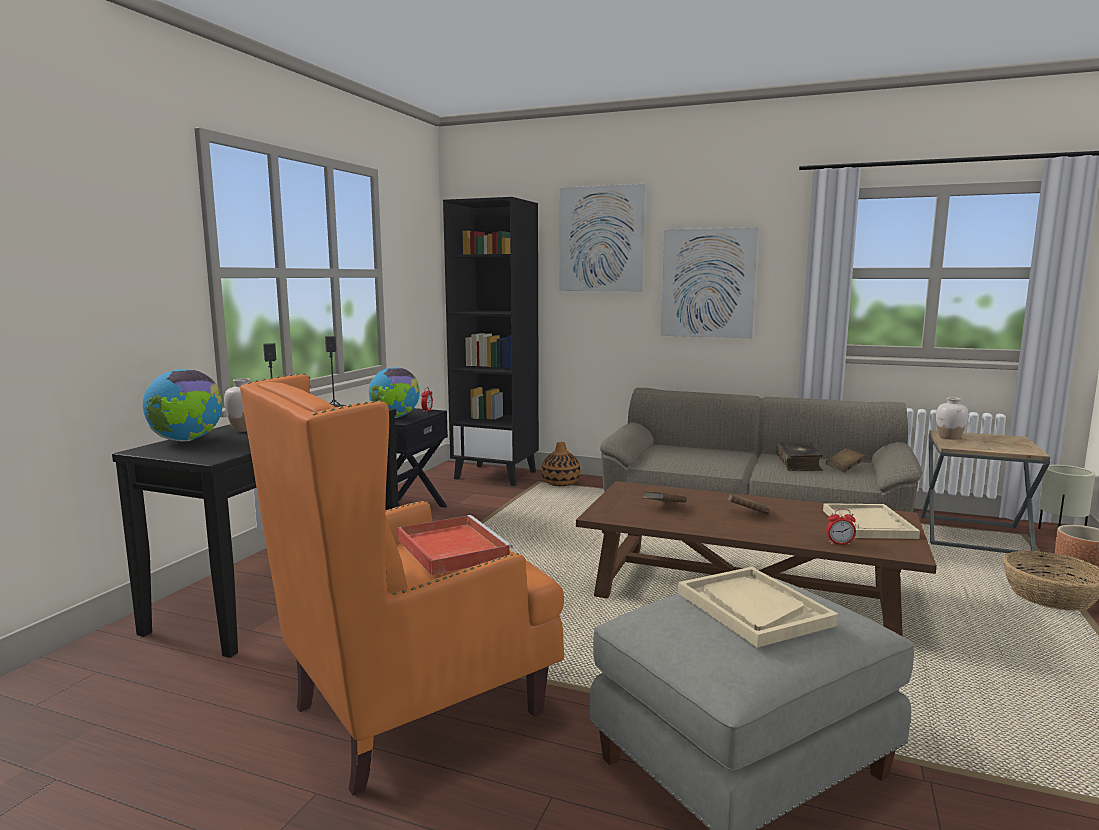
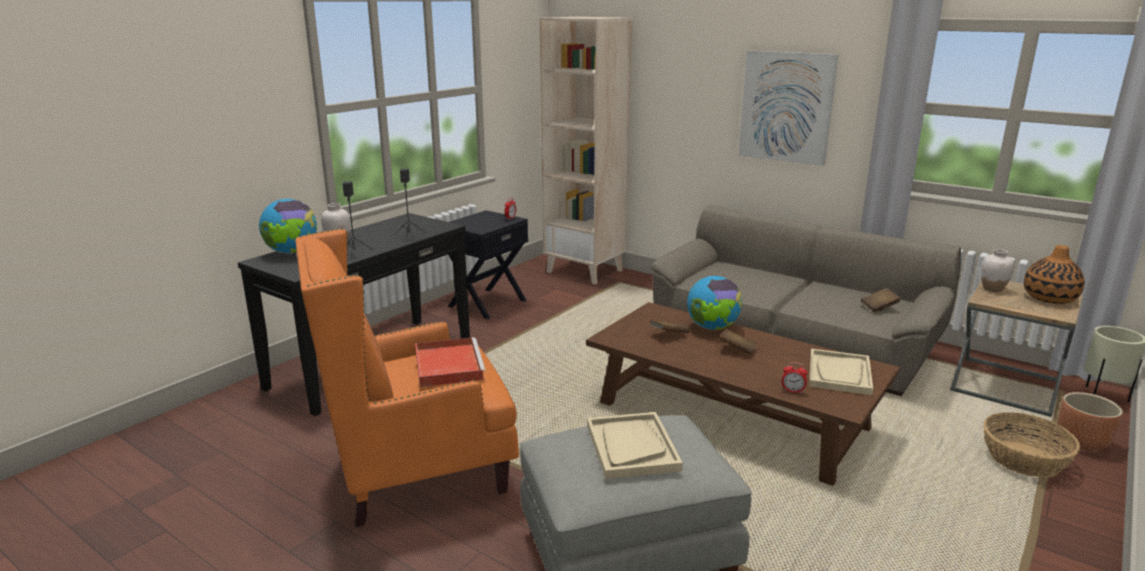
camera: 15 degrees right, 10 degrees up
(395, 417) = (479, 224): globe -> globe (712, 328)
(496, 475) = (585, 271): black bookcase -> beige bookcase
(560, 483) = (637, 285): vase -> vase (1049, 298)
(601, 239) = (689, 56): picture -> none
(799, 464) = (838, 298): book -> none

